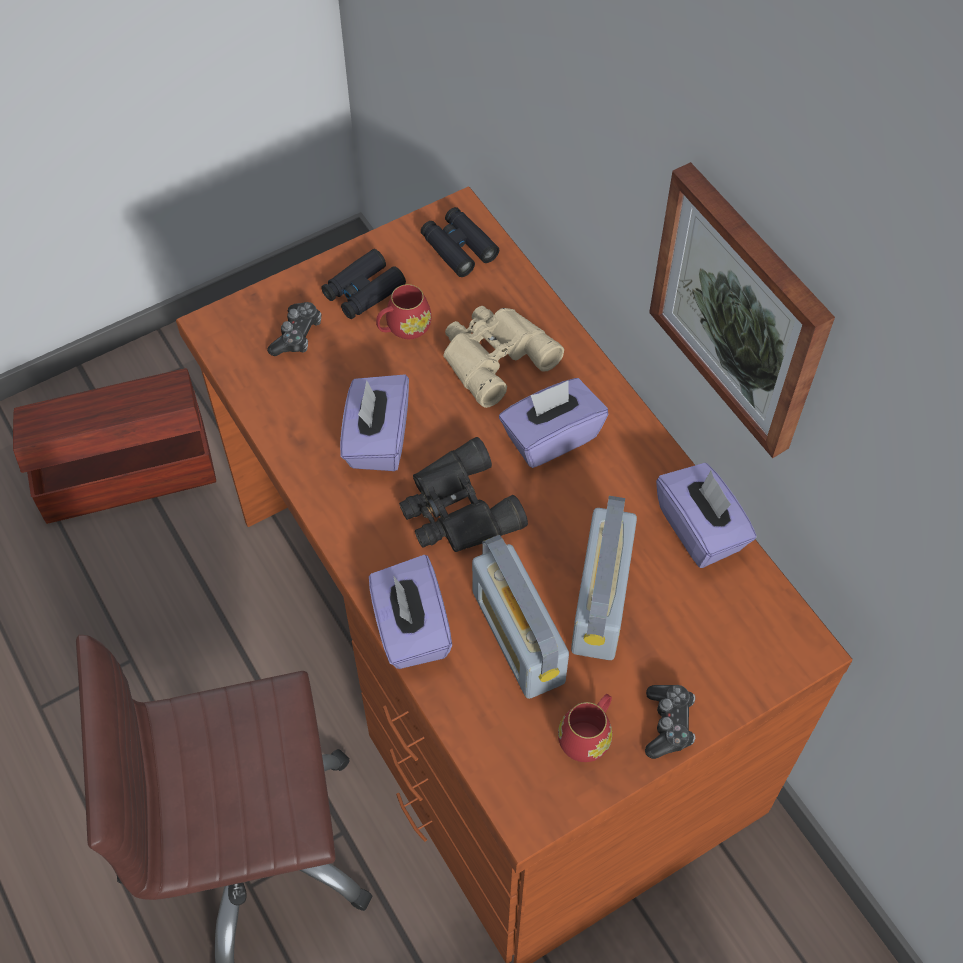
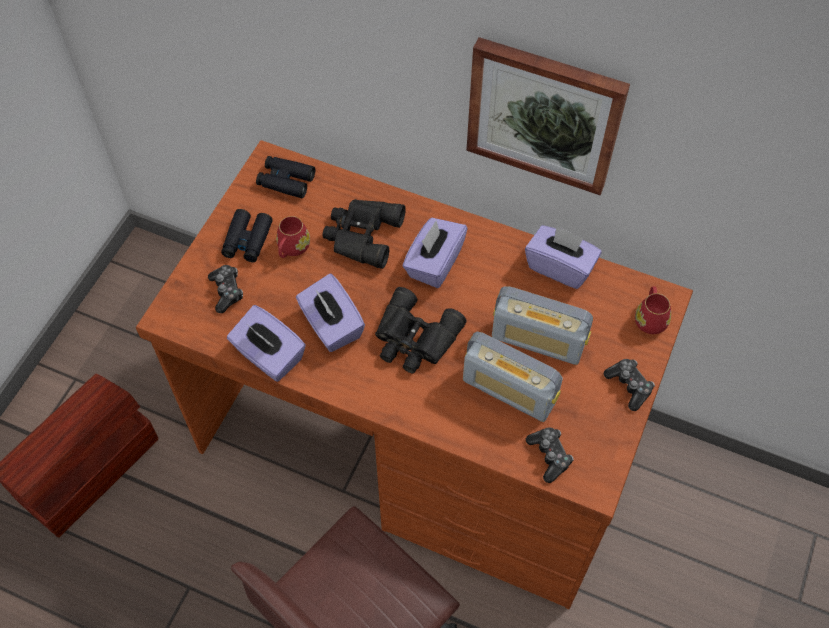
camera: 35 degrees left, 0 degrees up
(410, 629) = (444, 425): purple tissue box -> purple tissue box (269, 356)
(493, 356) = (361, 235): beige binoculars -> black binoculars
(502, 743) = (549, 456): none -> game controller
(588, 735) = (592, 420): red mug -> red mug (650, 318)
(601, 600) = (538, 340): radio -> radio turned 45 degrees counterclockwise

